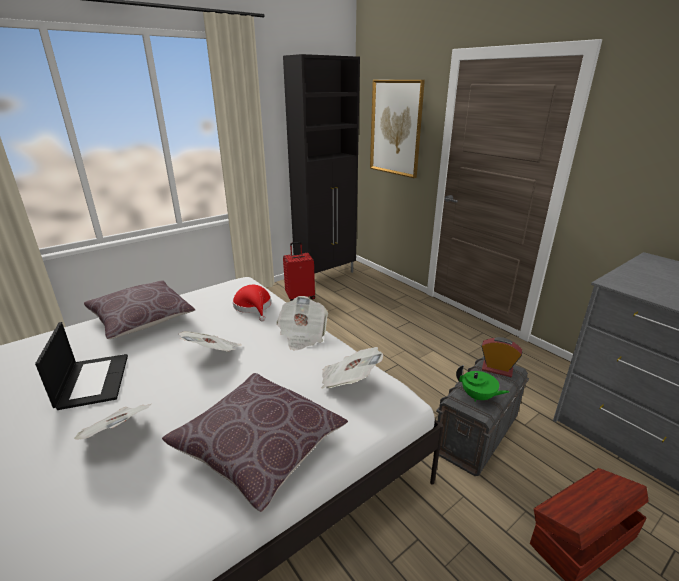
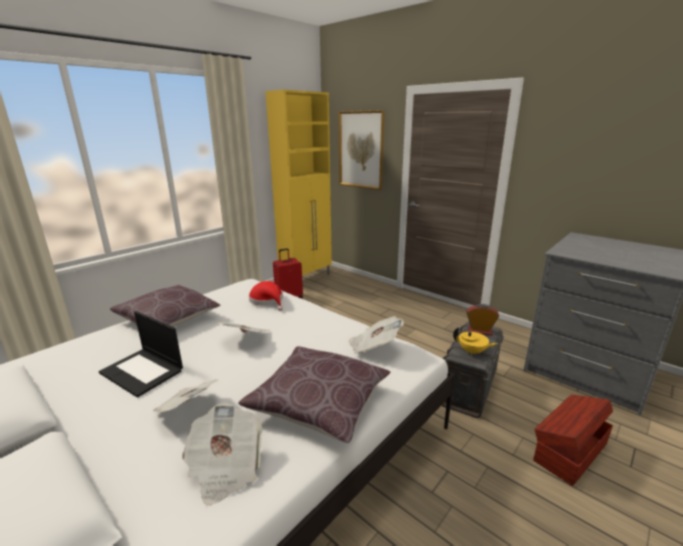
camera: 10 degrees left, 5 degrees down
(93, 380) = (143, 371): laptop -> laptop turned 150 degrees clockwise
(302, 335) = (320, 318): newspaper -> newspaper (225, 467)
(326, 275) = (307, 278): black cabinet -> yellow cabinet
(478, 397) = (472, 352): green teapot -> yellow teapot

